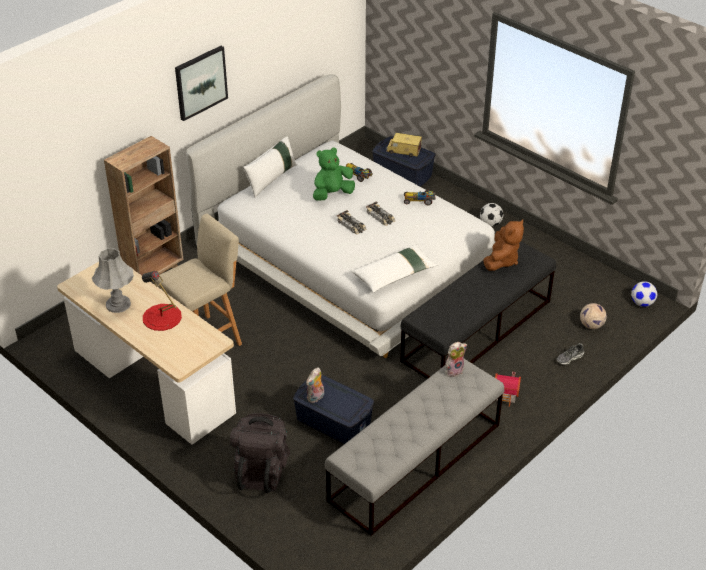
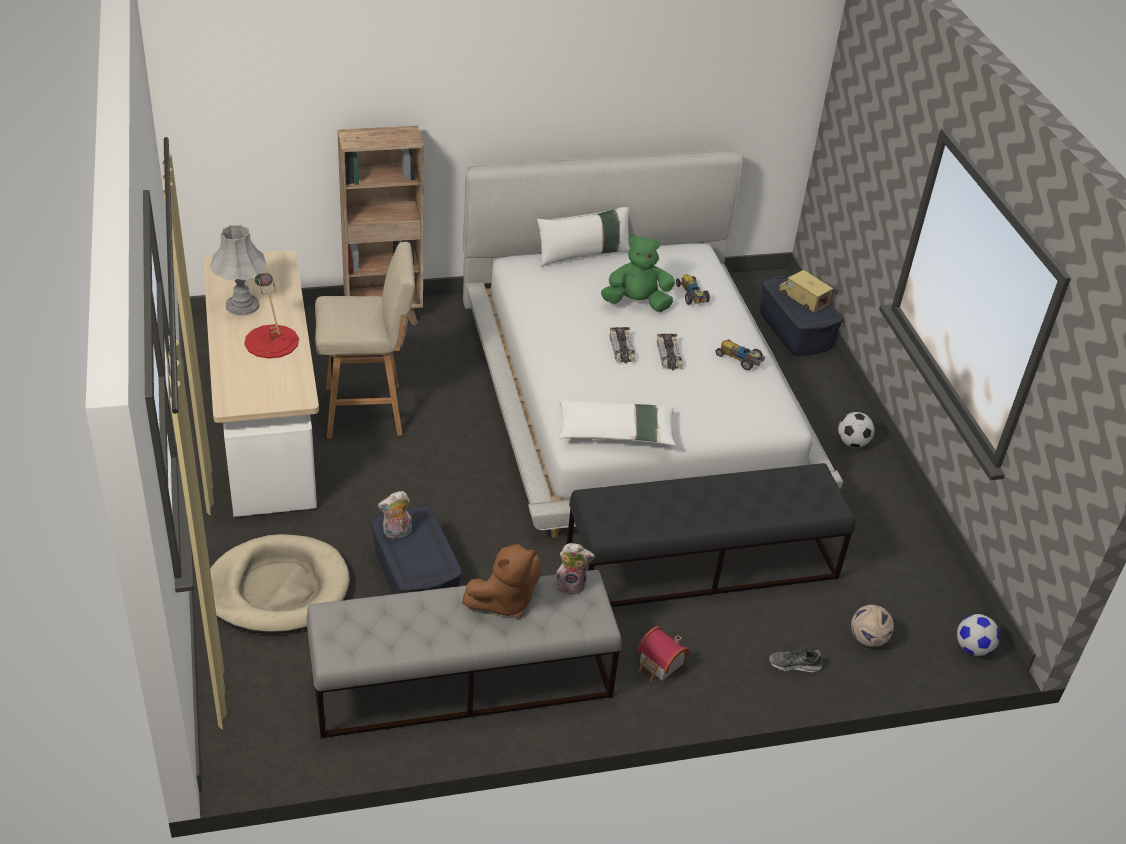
camera: 30 degrees right, 0 degrees up
(200, 82) = (516, 84): picture -> none
(261, 471) = (278, 589): black backpack -> beige dog bed
(501, 260) = (777, 483): brown plush toy -> brown plush toy (504, 601)

